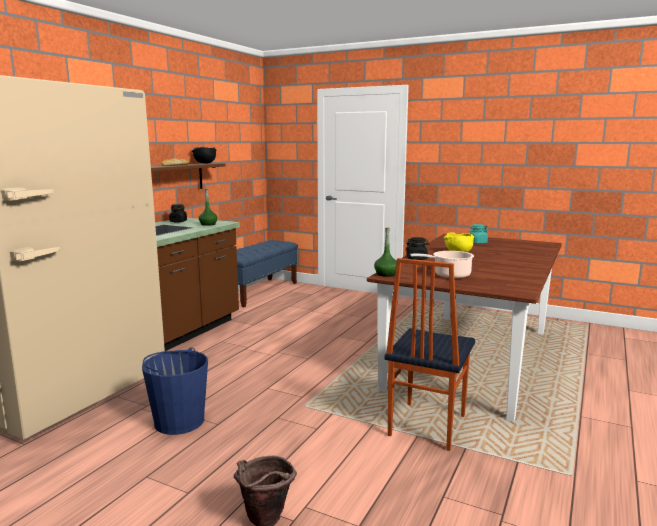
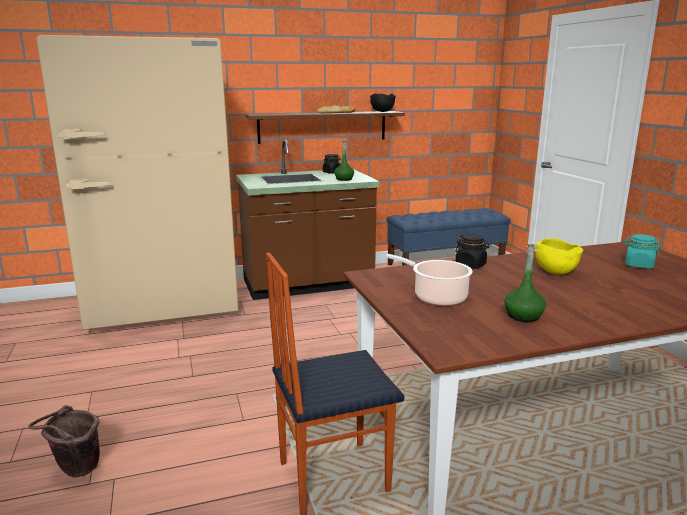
camera: 45 degrees right, 5 degrees up
(179, 421) = (177, 360): blue bucket -> none
(386, 274) = (372, 273): green bottle -> green bottle (523, 316)

